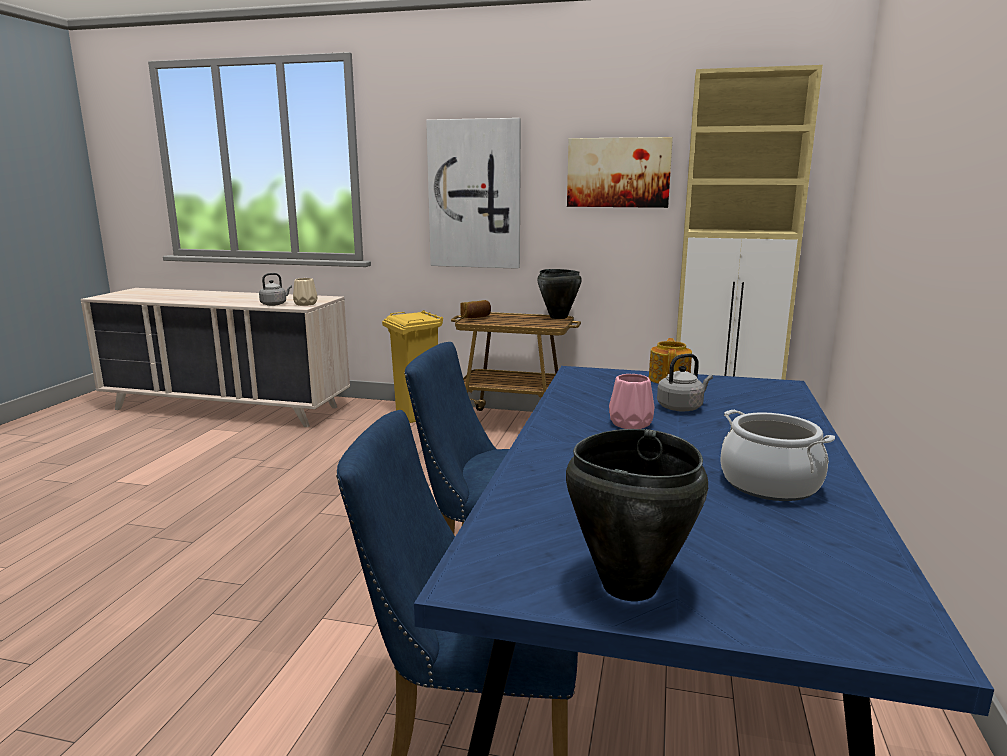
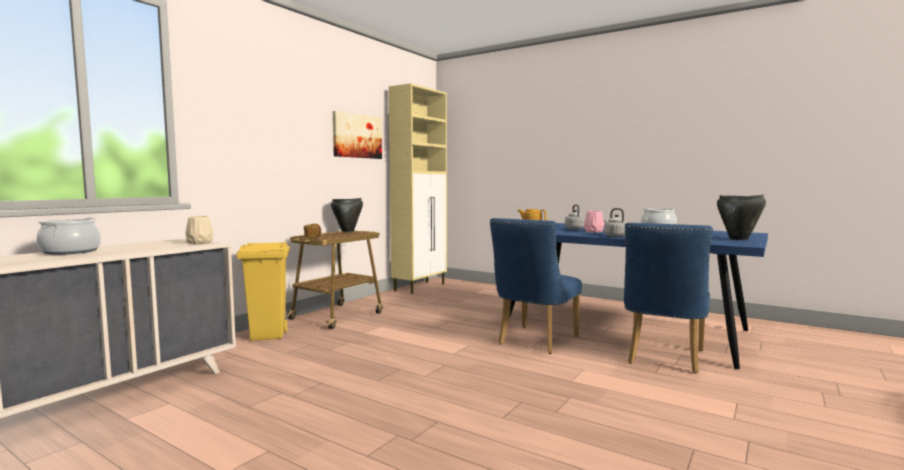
camera: 70 degrees left, 10 degrees down
(242, 295) = (71, 251): none -> cooking pot
(275, 304) = (173, 247): grey kettle -> grey kettle (614, 236)
(474, 194) = (276, 144): picture -> none

